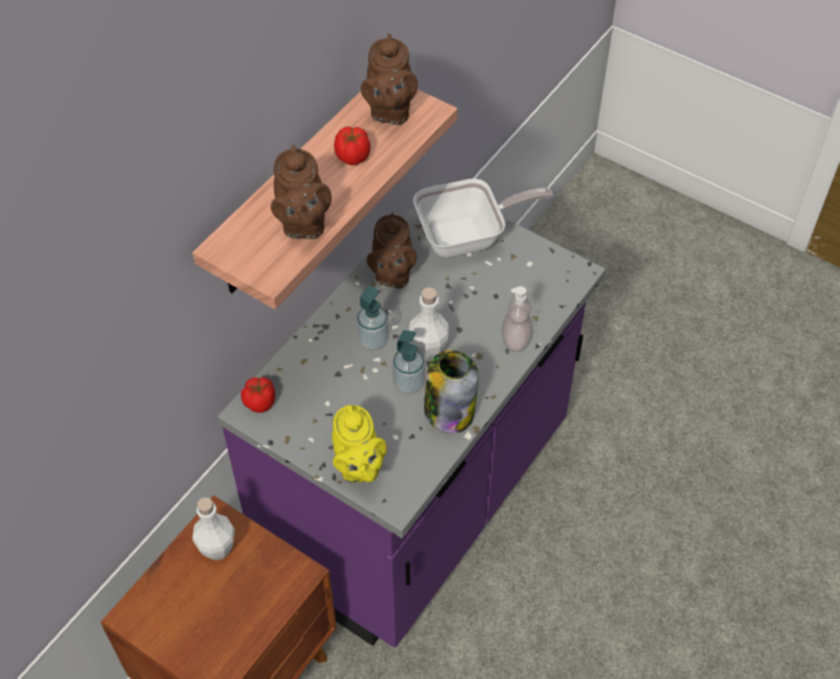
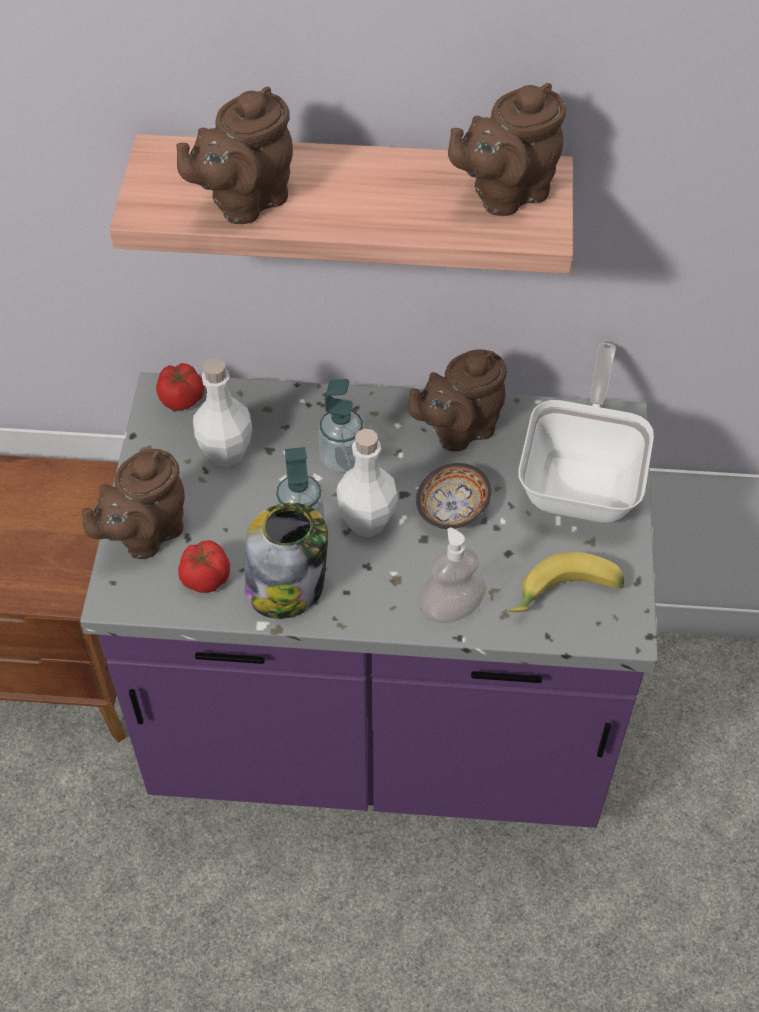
camera: 60 degrees right, 0 degrees up
(217, 548) = (55, 501): white bottle -> white bottle (226, 453)
(352, 157) = (394, 196): tomato -> tomato (205, 578)
(358, 467) = (145, 535): yellow teapot -> brown teapot
(447, 306) = (452, 509): none -> bowl
(468, 237) = (583, 479): frying pan -> frying pan turned 120 degrees counterclockwise
(541, 285) = (566, 596): none -> banana

